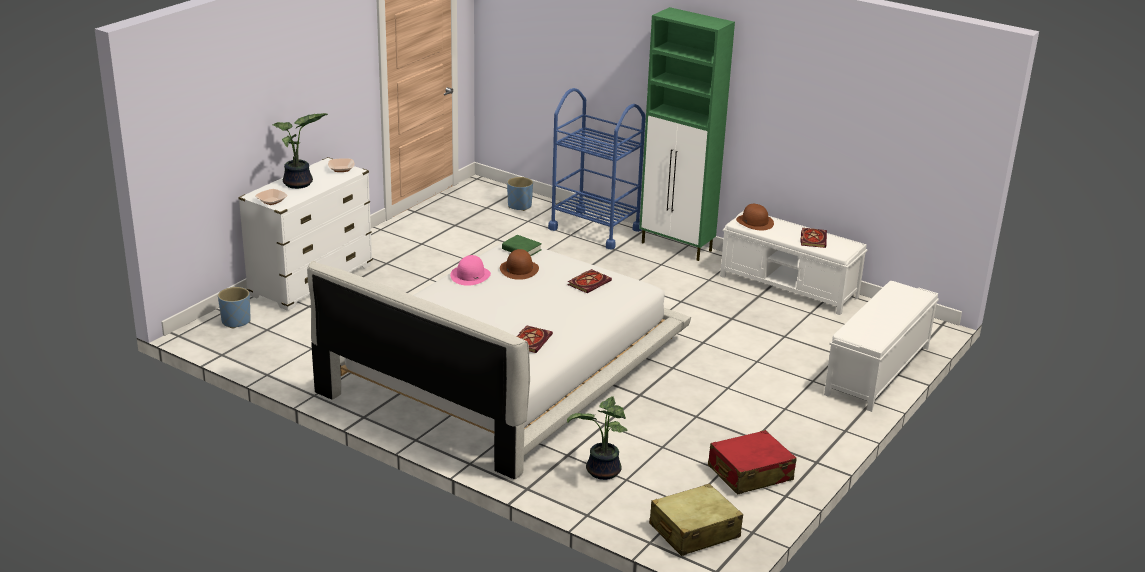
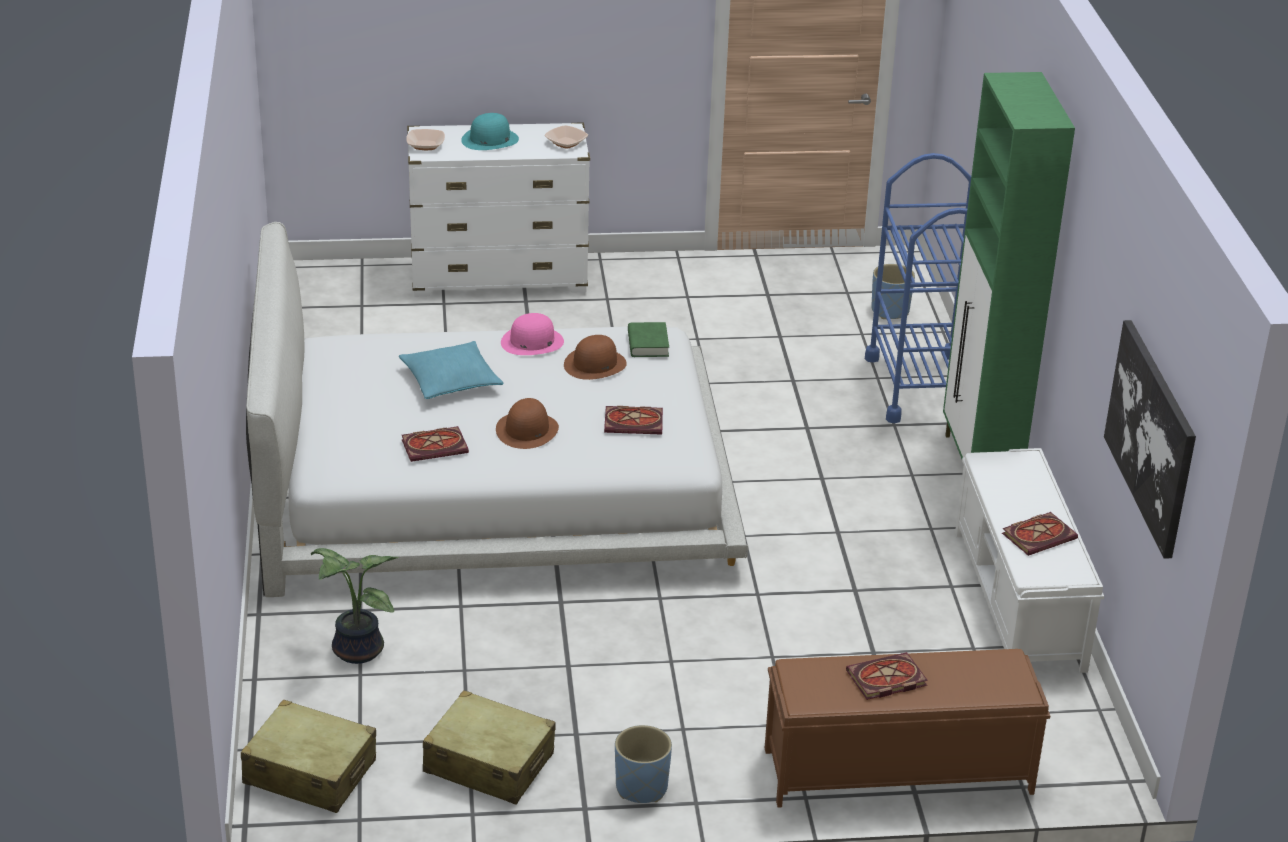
camera: 50 degrees right, 5 degrees up
(236, 321) = (352, 281): blue planter -> blue planter (642, 787)
(299, 184) = (489, 140): potted plant -> turquoise hat
(472, 311) = (450, 381): none -> turquoise pillow
(749, 473) = (488, 763): red suitcase -> beige suitcase
(755, 222) = (1011, 470): brown hat -> brown hat (527, 430)
(877, 371) = (895, 771): white bench -> brown bench
(879, 318) = (885, 680): none -> book
(897, 145) = (1151, 436): none -> picture

